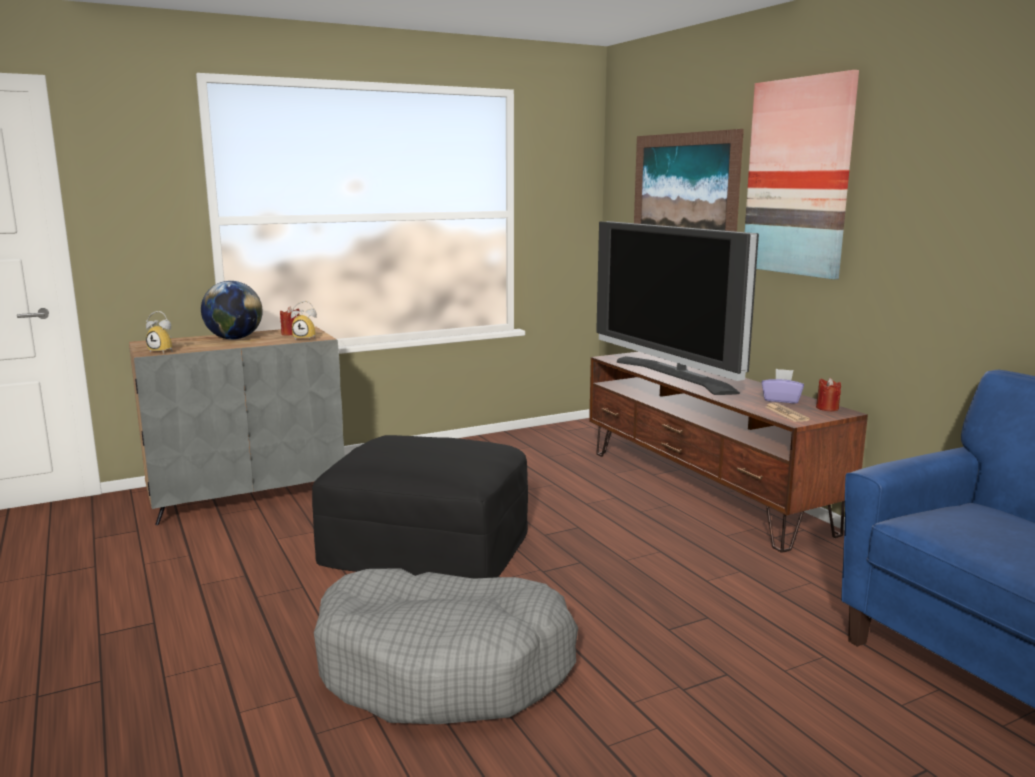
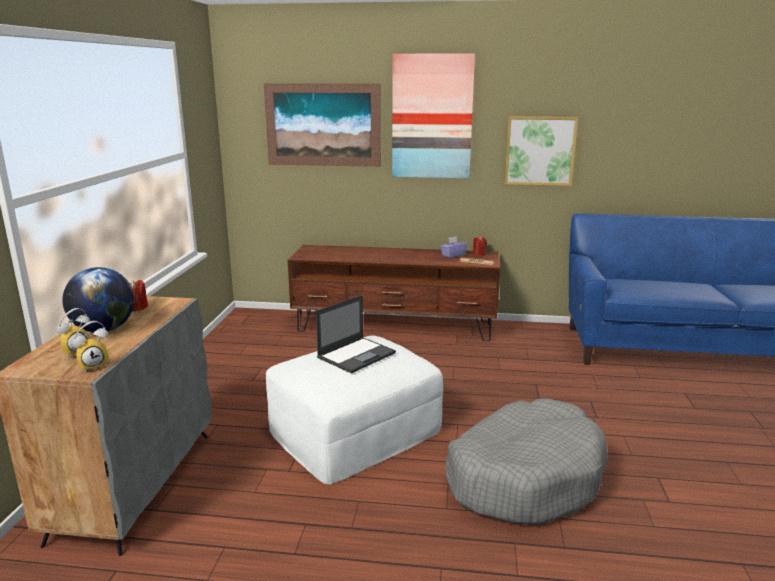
camera: 55 degrees left, 5 degrees up
(306, 338) = (169, 306): alarm clock -> alarm clock (76, 351)
(427, 545) = (354, 431): black ottoman -> white ottoman
(430, 447) = (357, 355): none -> laptop
(673, 375) = (369, 257): television -> none
(948, 239) = (540, 151): none -> picture

